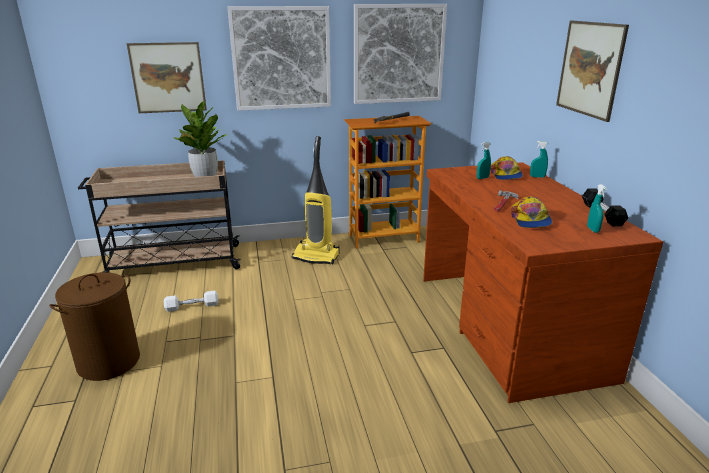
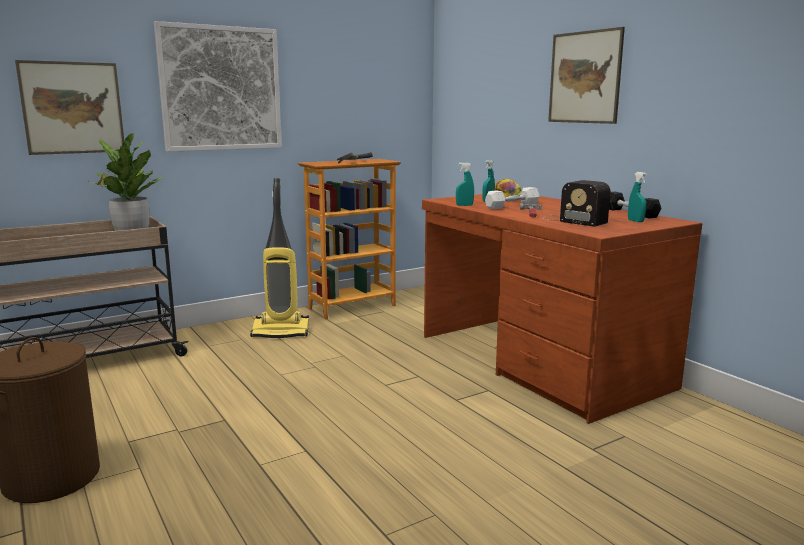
camera: 20 degrees left, 10 degrees down
(192, 306) = (143, 400): white dumbbell -> white dumbbell (512, 206)
(398, 54) = (353, 89): picture -> none
(530, 220) = (572, 220): cap -> radio
(537, 177) = (540, 198): turquoise spray bottle -> turquoise spray bottle (464, 205)

